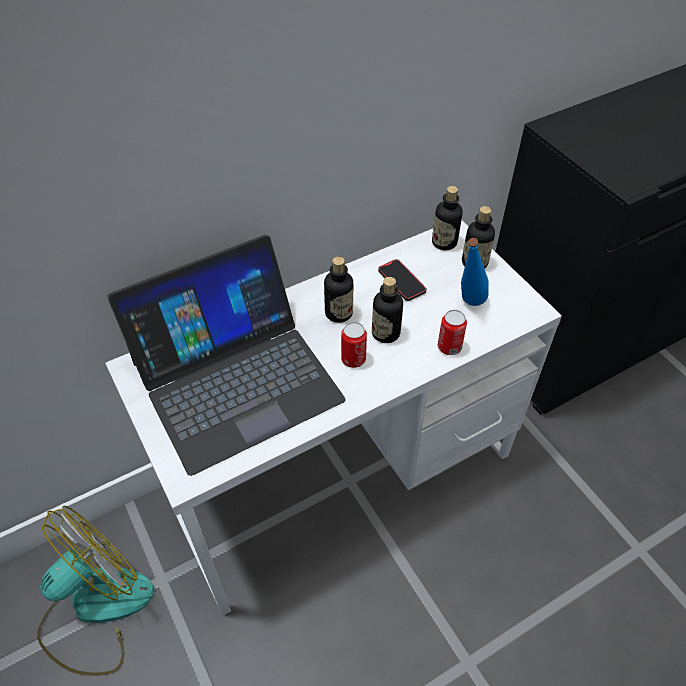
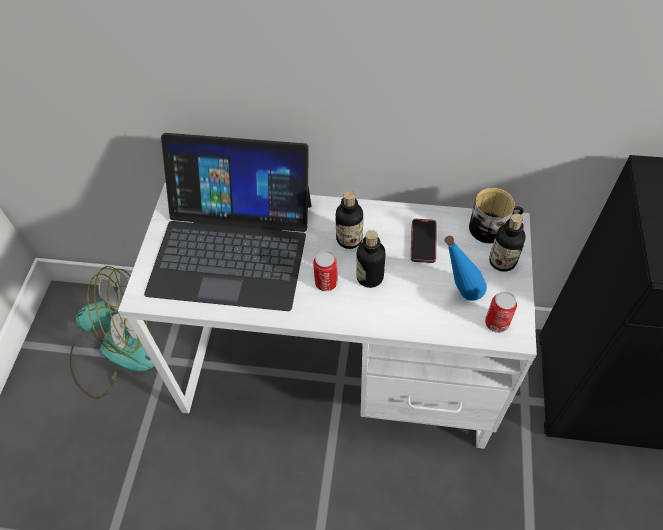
camera: 40 degrees right, 5 degrees up
(444, 242) = (492, 228): bottle -> mug
(449, 347) = (409, 320): can -> can (496, 323)

